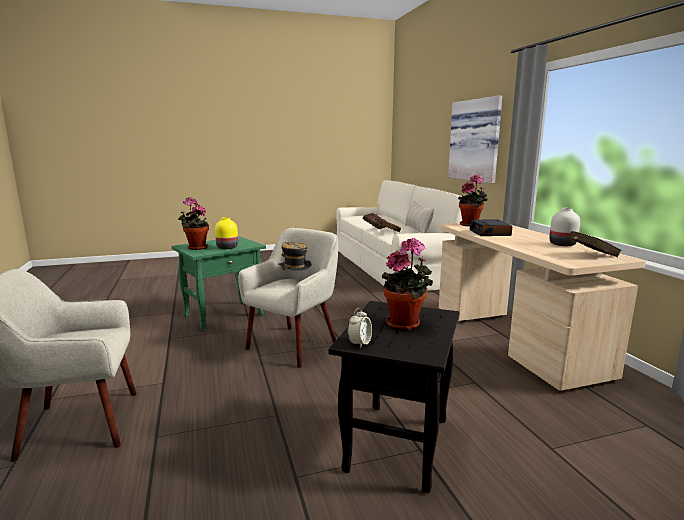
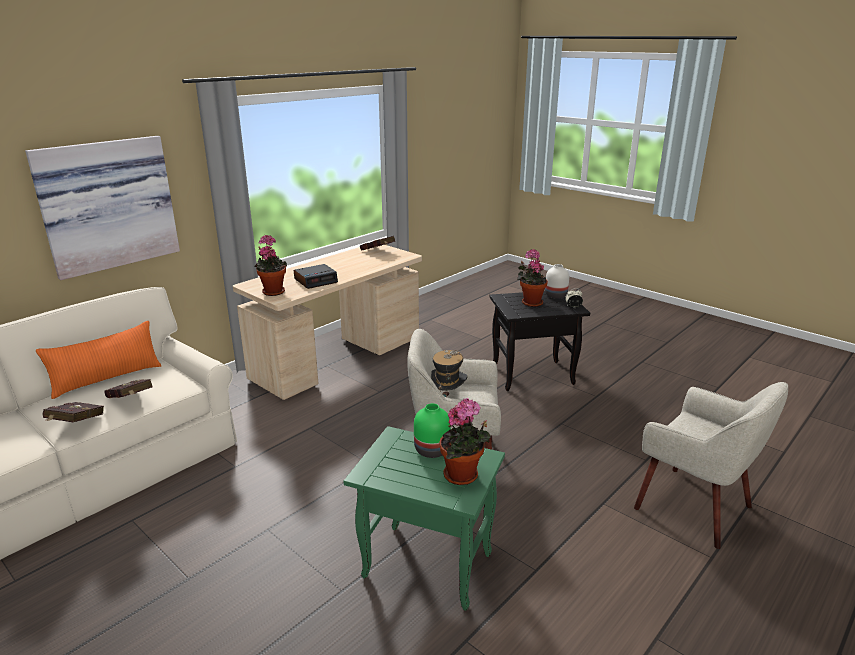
camera: 120 degrees left, 10 degrees up
(227, 247) = (432, 449): yellow vase -> green vase
(417, 230) = (107, 379): beige pillow -> orange pillow
(563, 244) = (345, 258): white vase -> white vase (556, 295)

